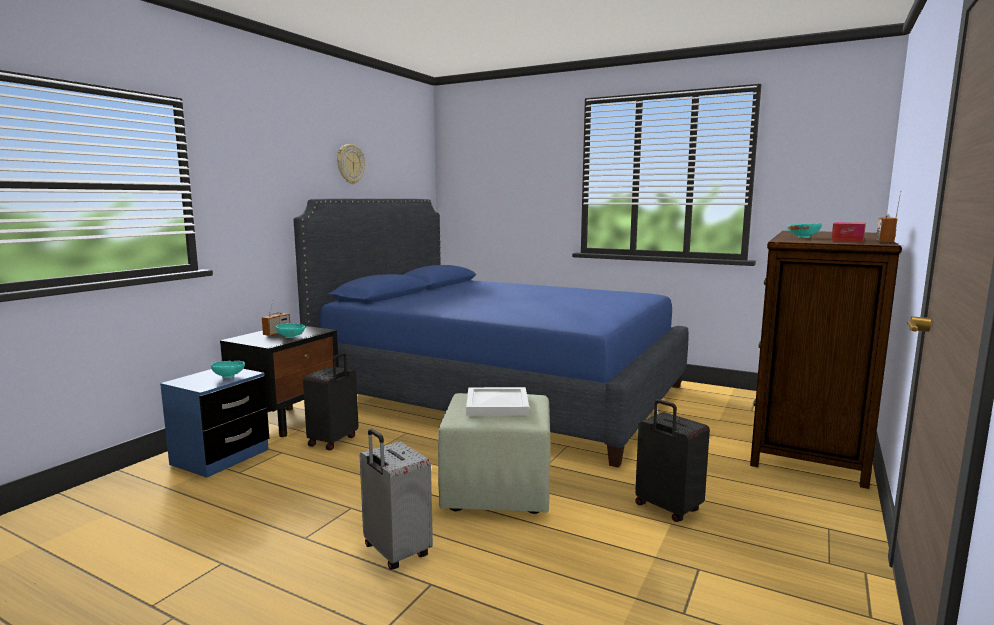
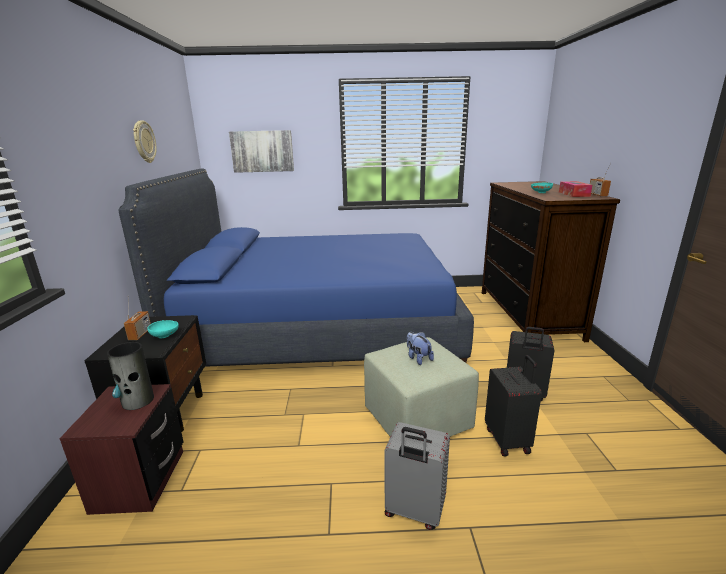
camera: 30 degrees left, 10 degrees up
(221, 457) = (140, 480): blue nightstand -> brown nightstand
(229, 376) = (138, 401): turquoise bowl -> vase
(334, 441) = (237, 419): black suitcase -> black suitcase (508, 440)
(496, 183) = (262, 151): none -> picture
(496, 404) = (418, 358): white tray -> plush toy

